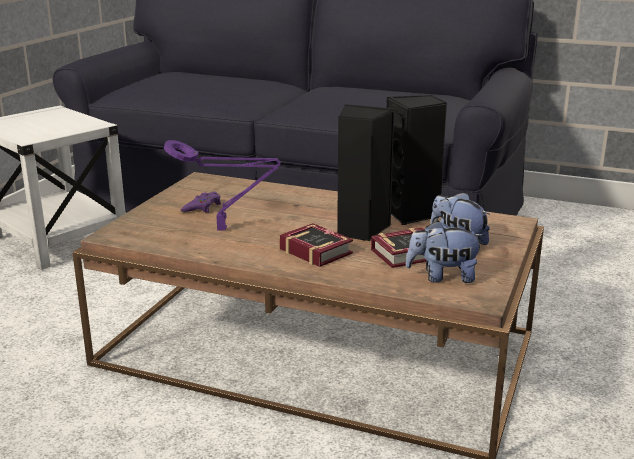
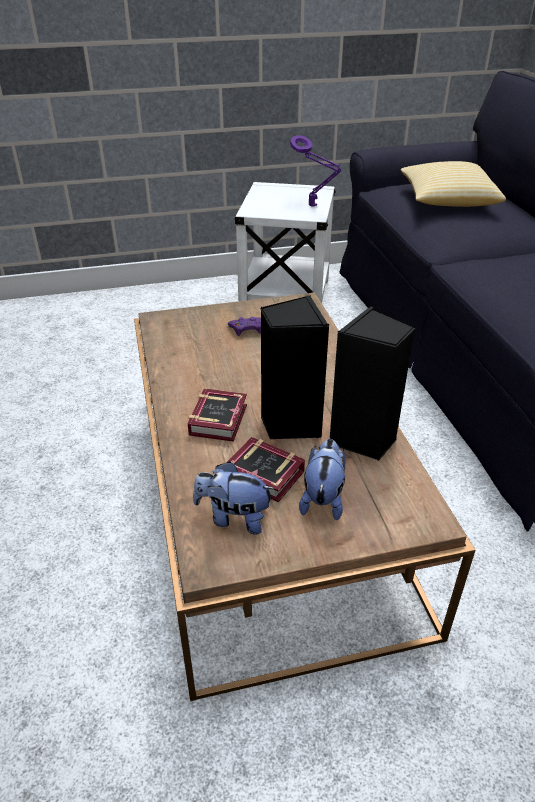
camera: 55 degrees right, 15 degrees up
(191, 84) = (447, 201): none -> pillow
(226, 230) = (215, 359): purple table lamp -> purple table lamp (314, 207)
(442, 277) = (234, 518): plush toy -> plush toy turned 45 degrees counterclockwise

